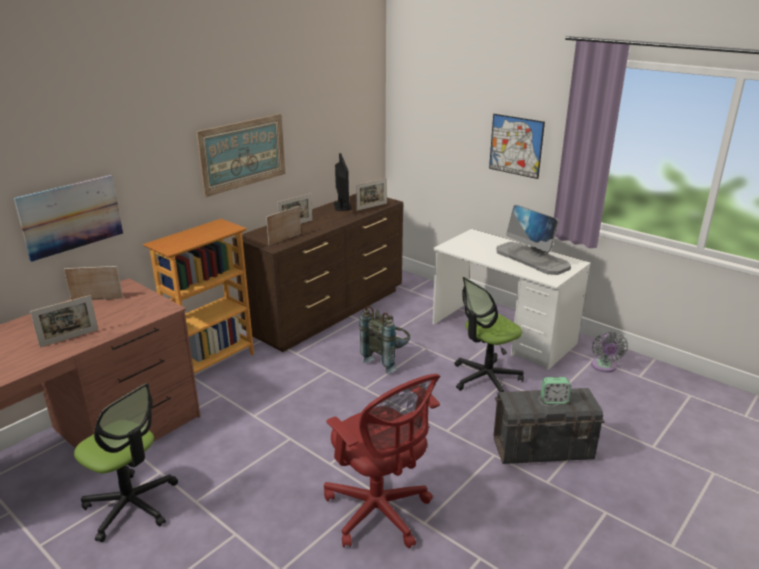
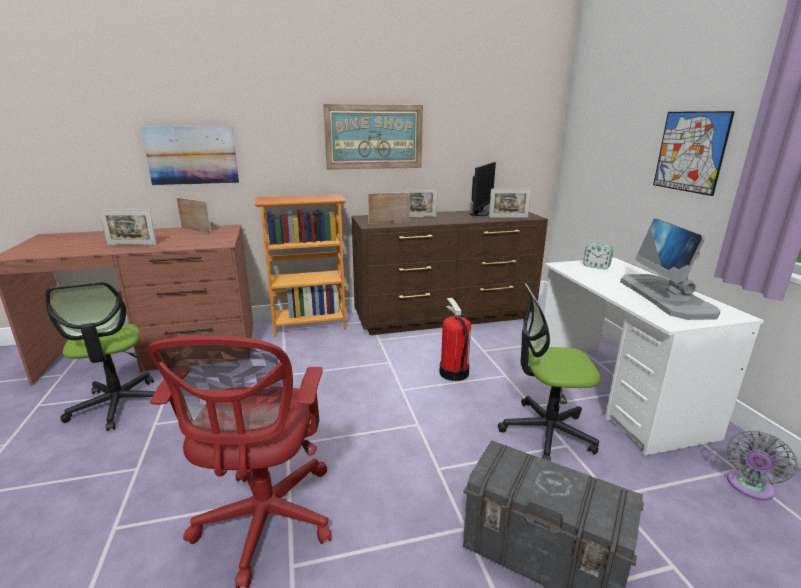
camera: 35 degrees right, 5 degrees down
(387, 360) = (453, 372): grey backpack -> fire extinguisher
(554, 400) = (562, 486): alarm clock -> alarm clock (596, 266)

